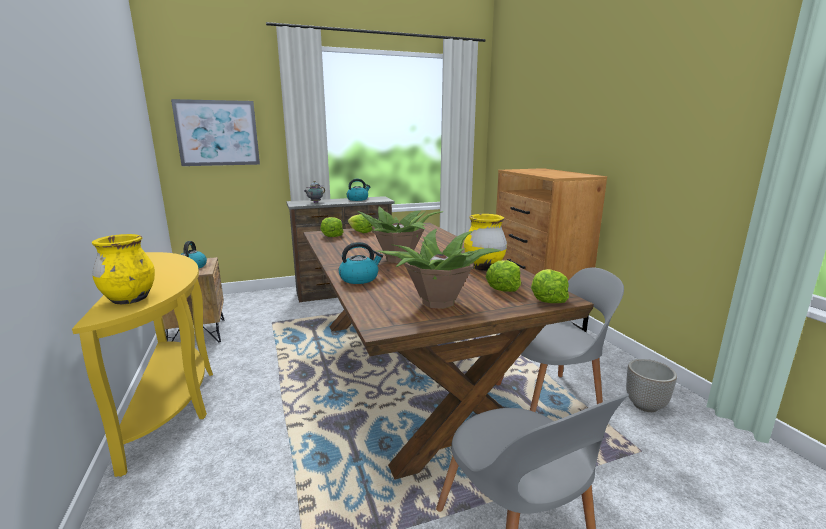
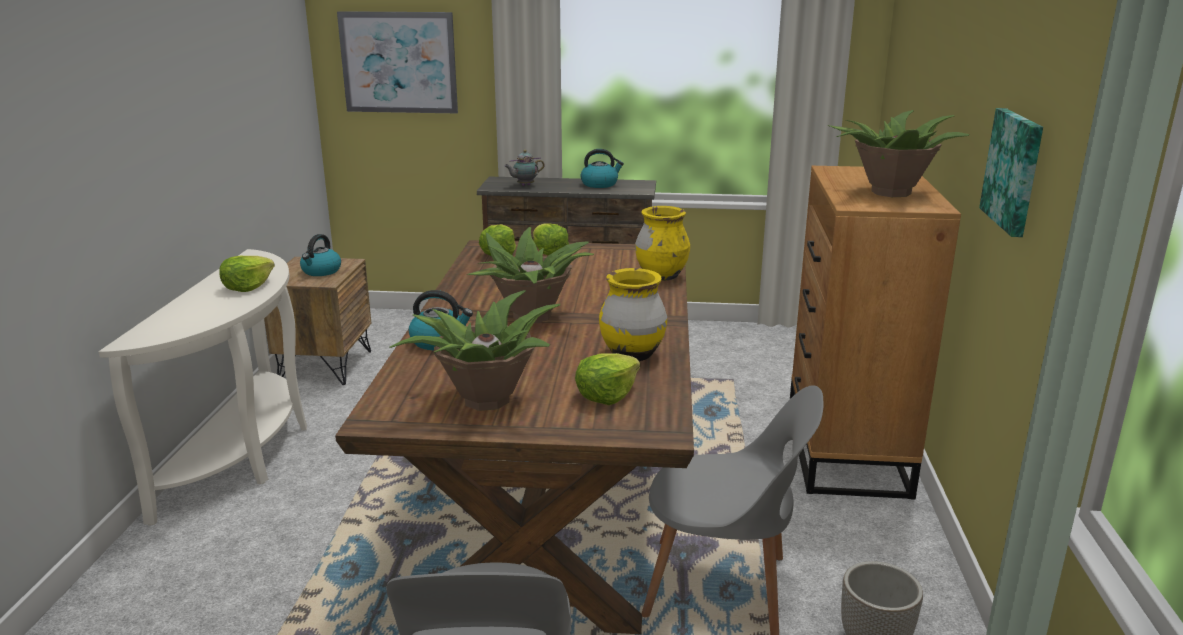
camera: 25 degrees right, 5 degrees up
(130, 299) = (174, 323): yellow vase -> yellow vase (661, 276)
(175, 400) = (247, 453): yellow console table -> white console table
(547, 298) = (639, 426): lettuce -> lettuce (247, 287)
(559, 173) = (889, 192): none -> potted plant
(654, 143) = (1015, 170): none -> picture

